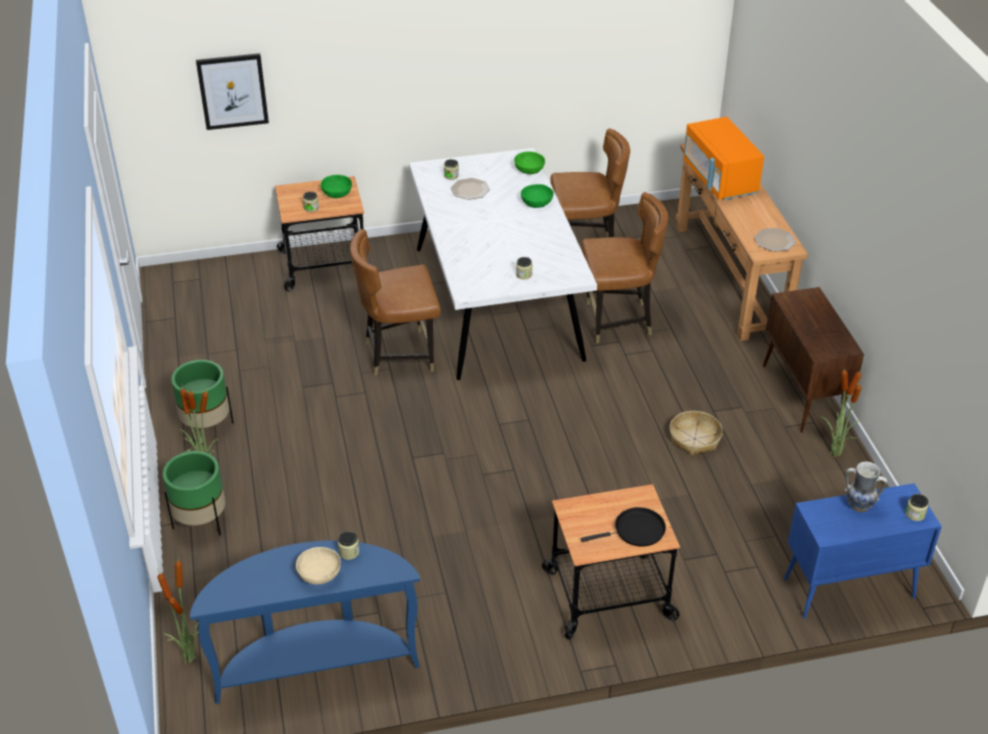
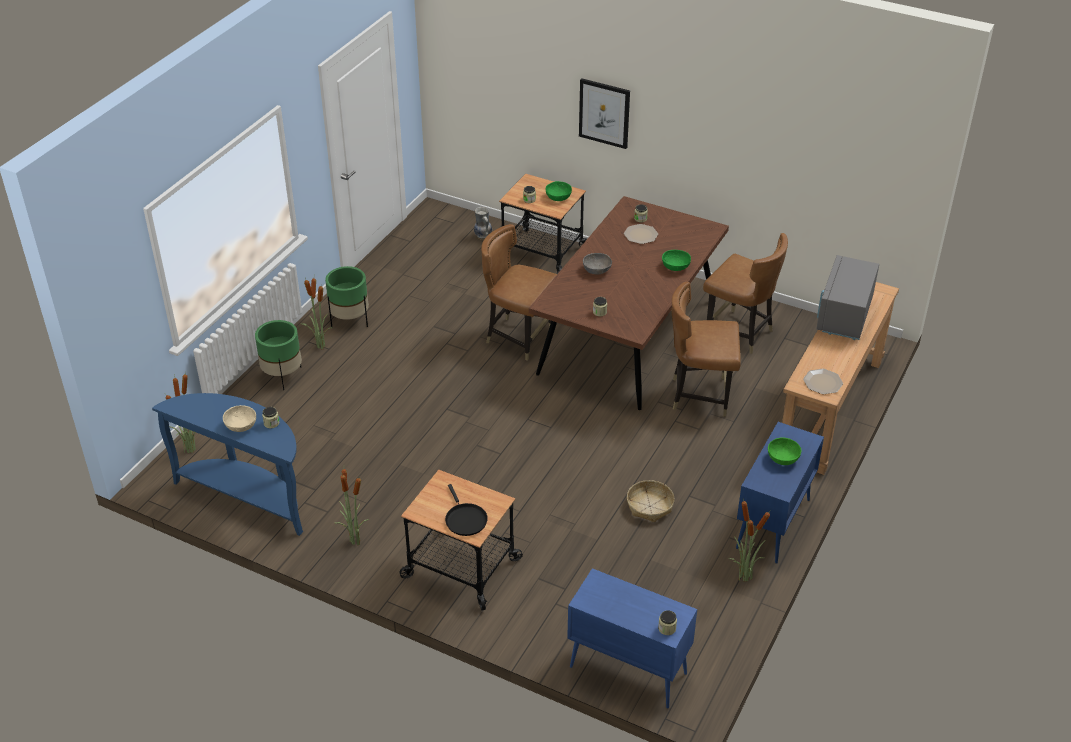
camera: 40 degrees right, 0 degrees up
(232, 91) = (506, 86): picture -> picture (604, 113)
(472, 239) = (597, 270): none -> grey bowl
(480, 637) = (354, 541): none -> potted plant
(496, 302) = (628, 336): white dining table -> brown dining table
(529, 170) = (702, 240): green bowl -> green bowl (782, 459)
(618, 321) = (700, 395): brown chair -> brown chair turned 150 degrees clockwise
(636, 531) = (465, 519): black frying pan -> black frying pan turned 45 degrees clockwise
(719, 179) = (844, 315): orange microwave -> grey microwave
(803, 396) = (773, 524): brown cabinet -> blue cabinet
(859, 505) = (634, 597): vase -> vase (482, 236)

